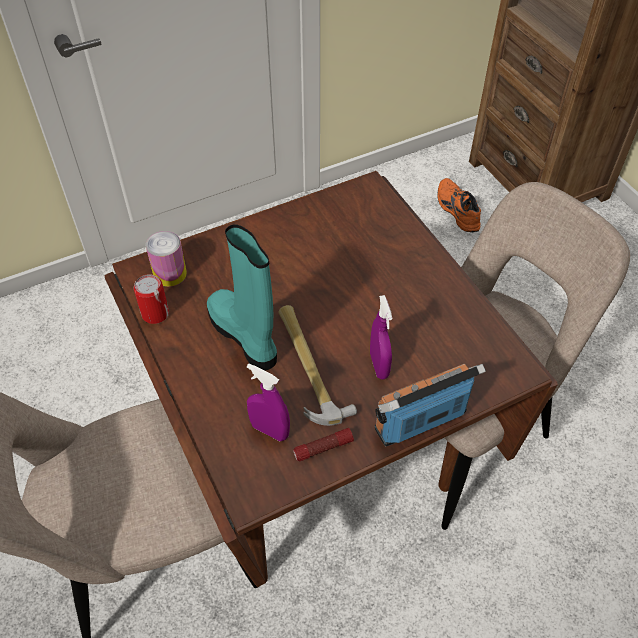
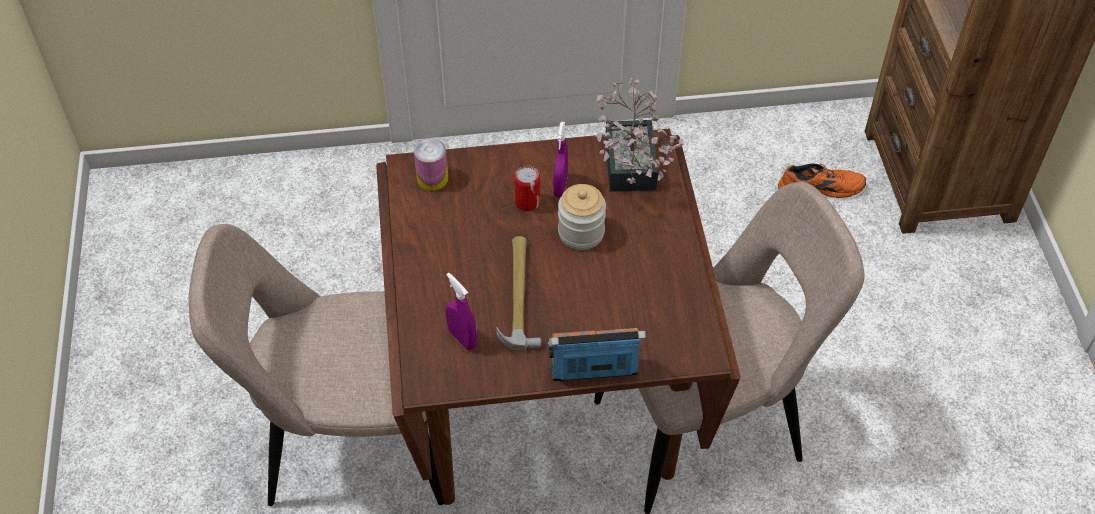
camera: 20 degrees right, 0 degrees up
(155, 314) = (406, 211): can -> can (527, 202)
(245, 336) = (475, 253): turquoise boot -> none
(323, 448) = (500, 366): flashlight -> none
(341, 286) = (581, 232): none -> jar
(359, 217) = (630, 171): none -> potted plant
(379, 365) = (581, 313): purple spray bottle -> purple spray bottle (560, 186)
(456, 210) = (820, 186): orange shoe -> orange shoe turned 90 degrees clockwise

